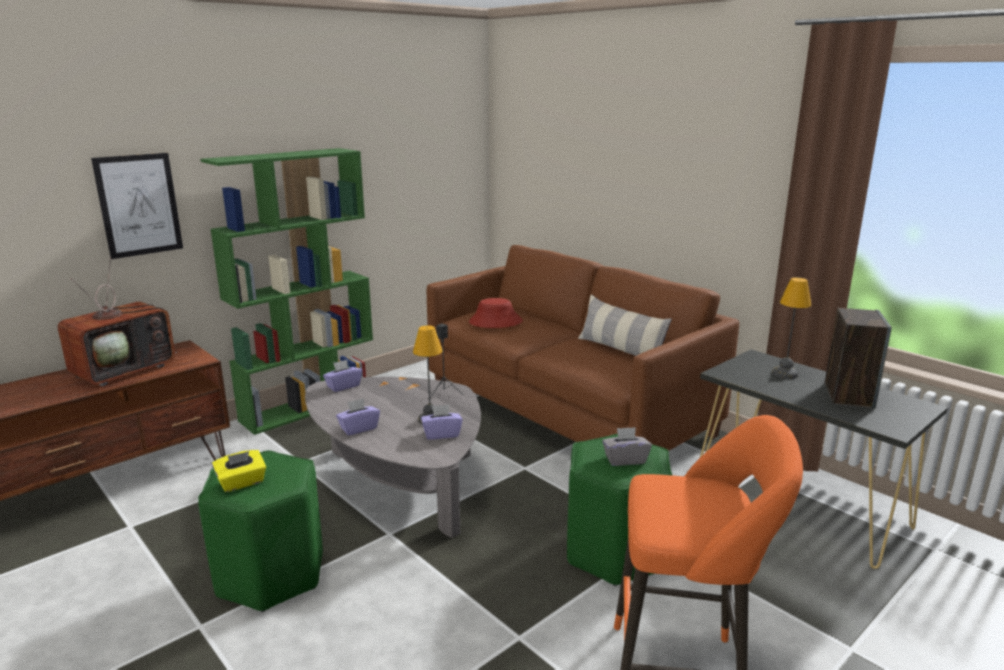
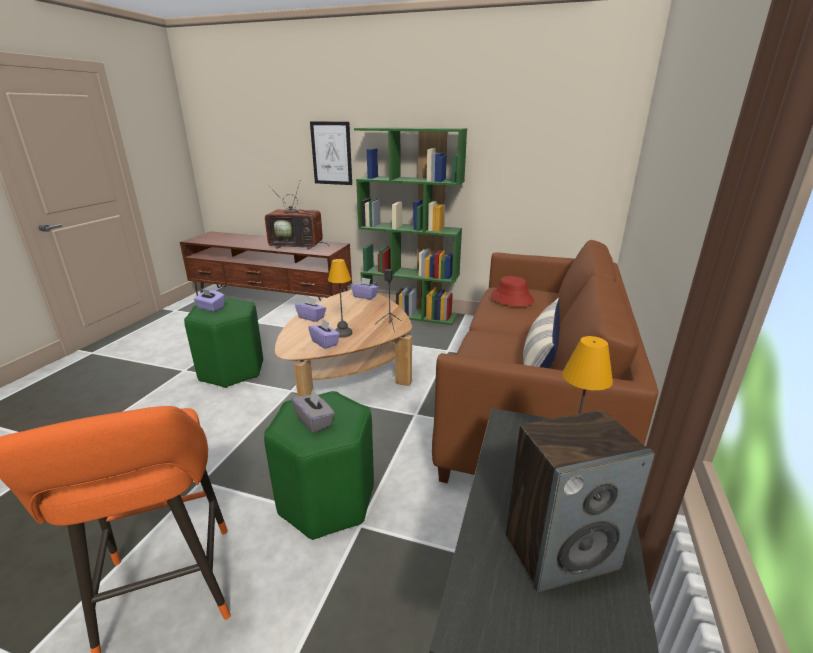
camera: 60 degrees right, 5 degrees up
(242, 483) = (211, 308): yellow tissue box -> purple tissue box
(400, 483) = (349, 373): grey coffee table -> brown coffee table

